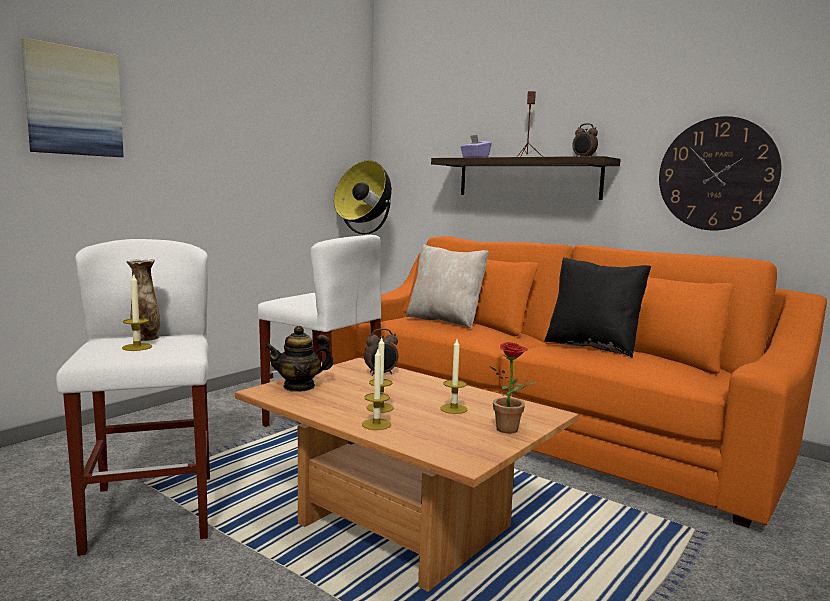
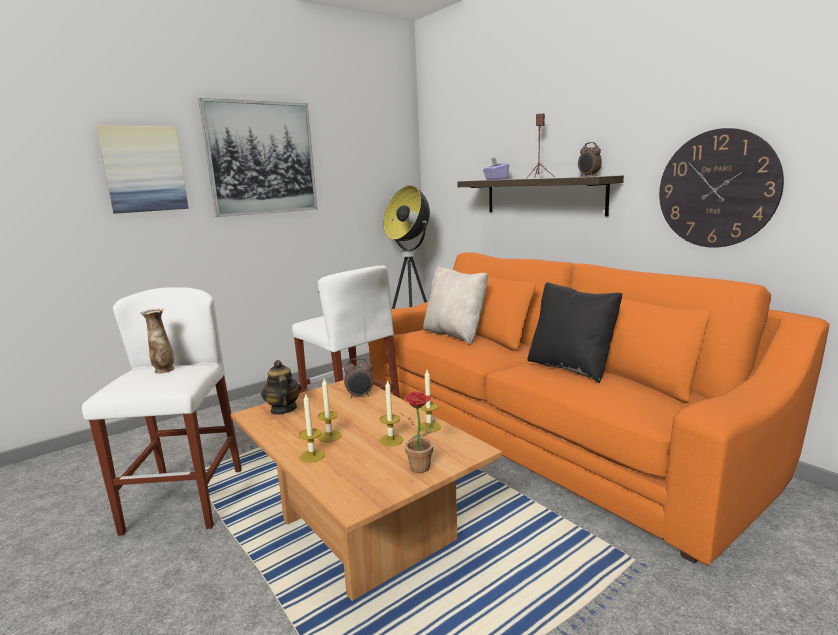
camera: 15 degrees right, 5 degrees up
(137, 347) = (148, 381): candle -> candle (429, 427)
(210, 109) = (261, 158): none -> picture
(299, 386) = (283, 409): teapot -> teapot turned 75 degrees clockwise

